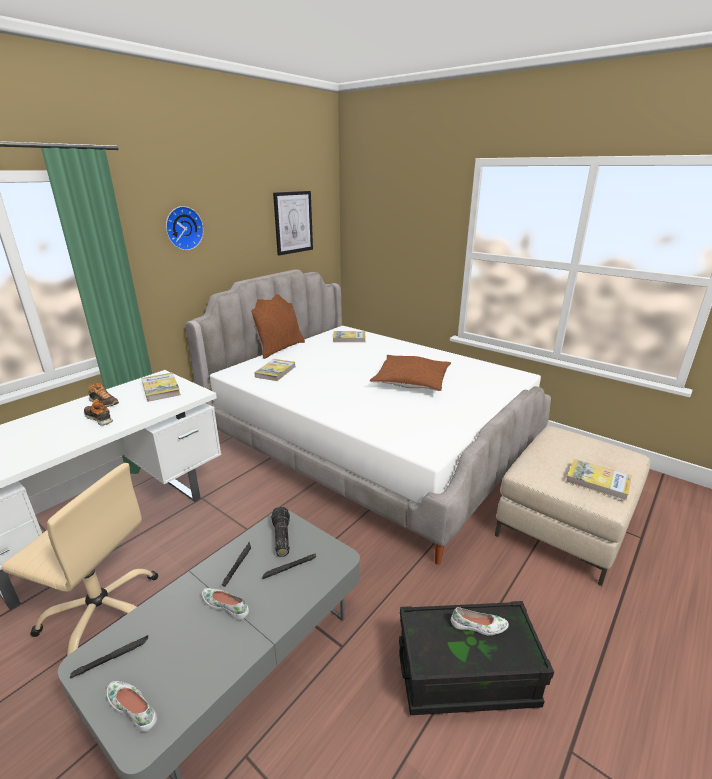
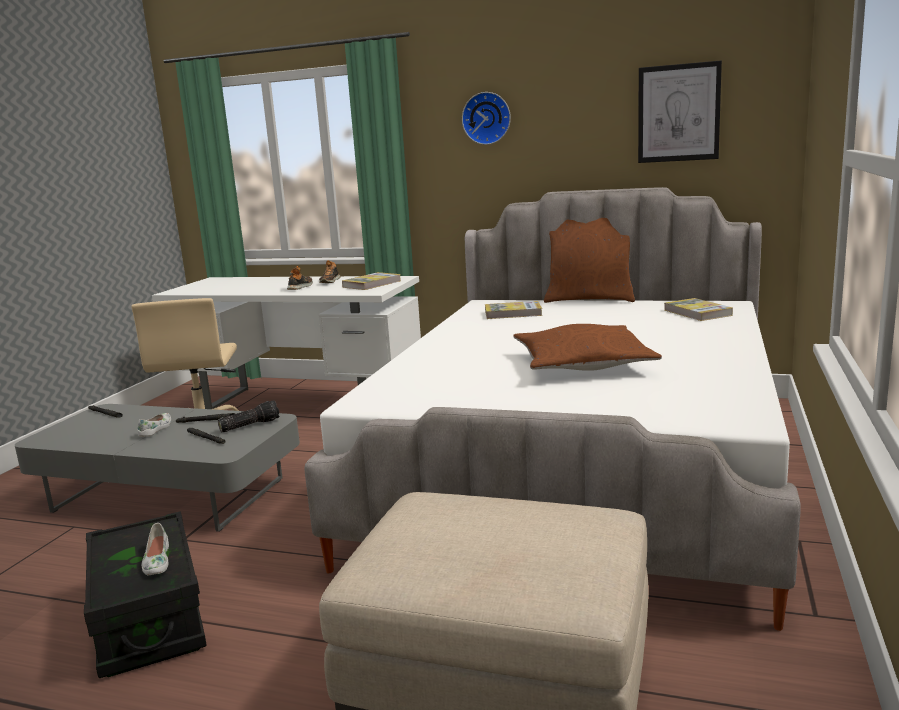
camera: 70 degrees right, 10 degrees down
(133, 707) = (63, 430): white shoe -> none
(597, 481) = (423, 557): book -> none

